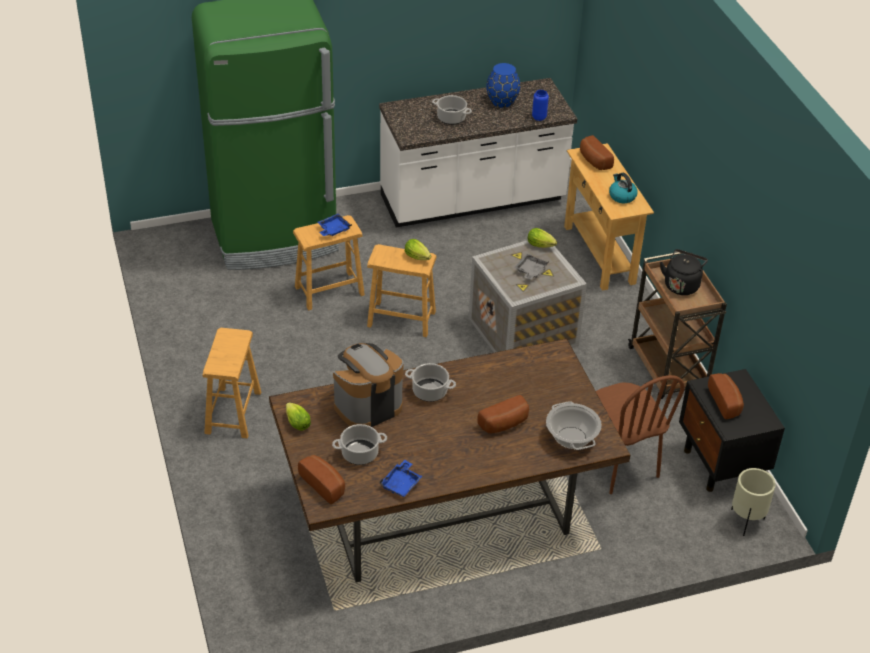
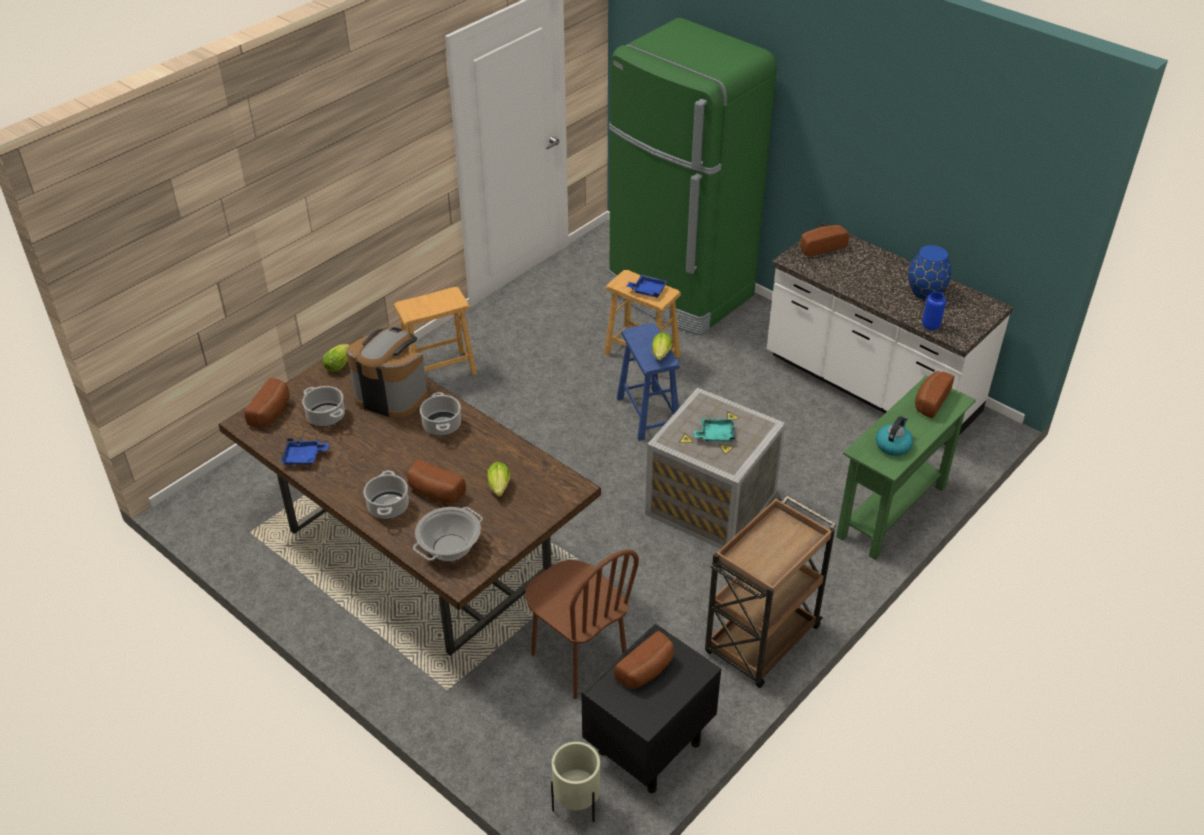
camera: 60 degrees right, 0 degrees up
(401, 319) = (648, 414): brown stool -> blue stool
(407, 118) = (821, 247): none -> bread
(450, 118) = (854, 271): cooking pot -> cooking pot (388, 506)
(530, 271) = (715, 435): grey tray -> turquoise tray
(542, 246) = (764, 427): lettuce -> lettuce (499, 489)
(599, 254) = (891, 511): beige console table -> green console table
(620, 465) = (578, 658): brown chair -> brown chair turned 75 degrees counterclockwise
(681, 284) = (777, 544): black kettle -> none

